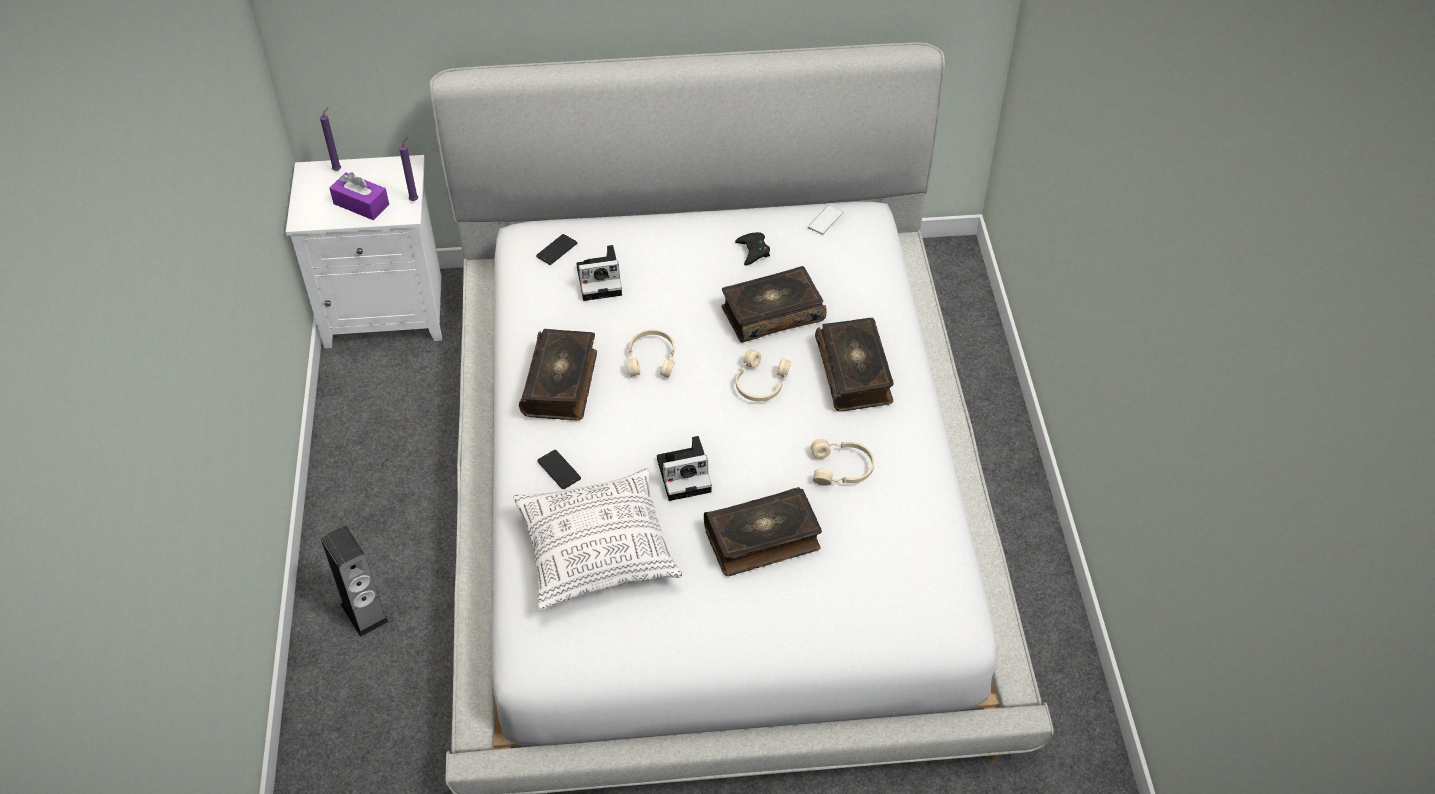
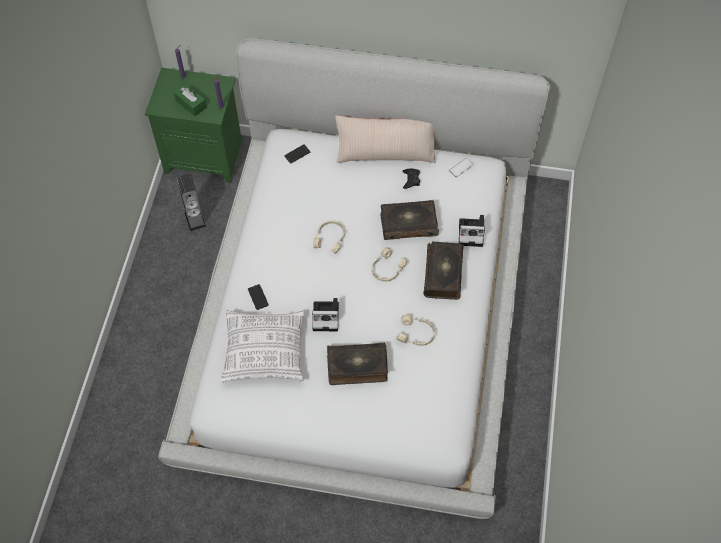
camera: 15 degrees right, 10 degrees up
(361, 204) = (191, 104): purple tissue box -> green tissue box
(364, 612) = (146, 342): speaker -> speaker (195, 219)
(387, 310) = (206, 156): white nightstand -> green nightstand
(561, 383) = (275, 243): book -> none
(601, 280) = (316, 180): camera -> camera (472, 233)
(699, 222) = (385, 153): none -> beige pillow

